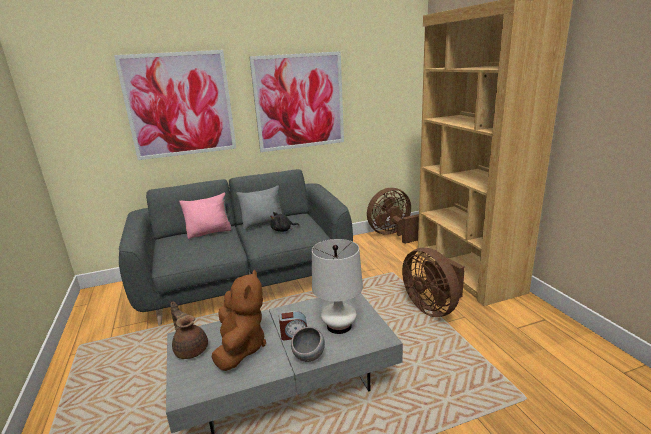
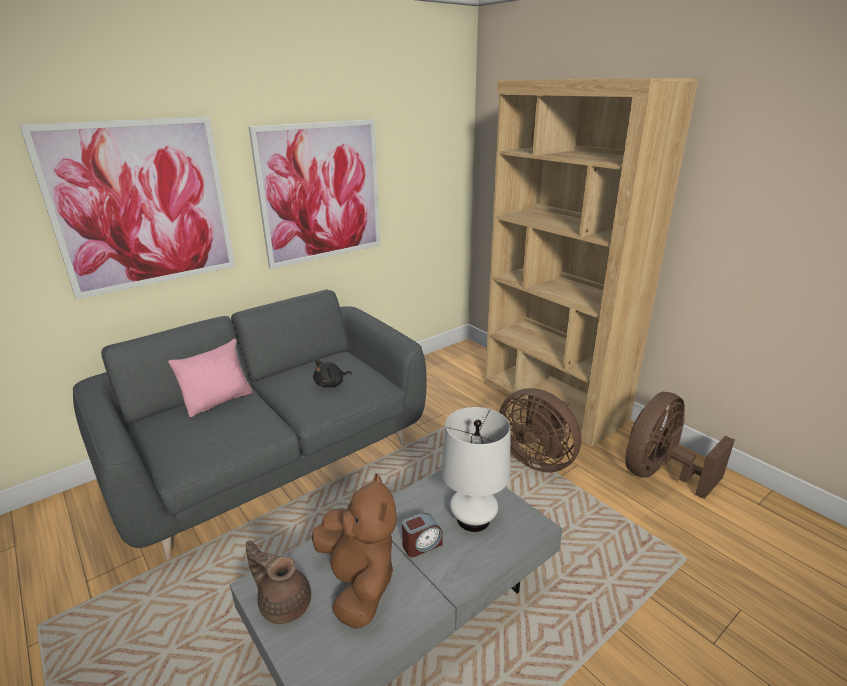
camera: 20 degrees left, 5 degrees up
(263, 223) = (295, 375): grey pillow -> none
(309, 357) = (460, 575): grey bowl -> none
(394, 235) = (444, 361): brown fan -> brown fan (660, 474)

